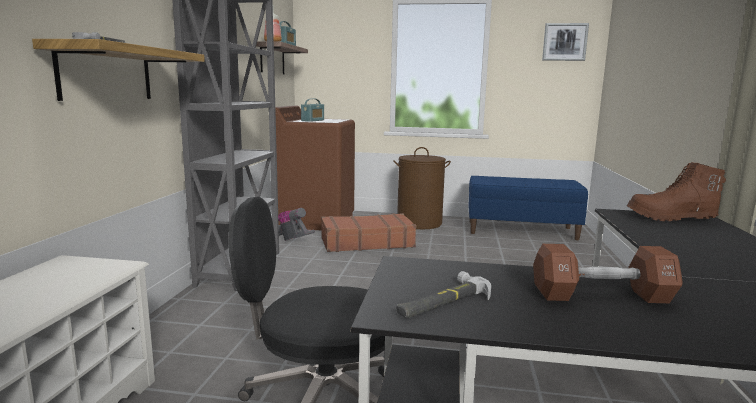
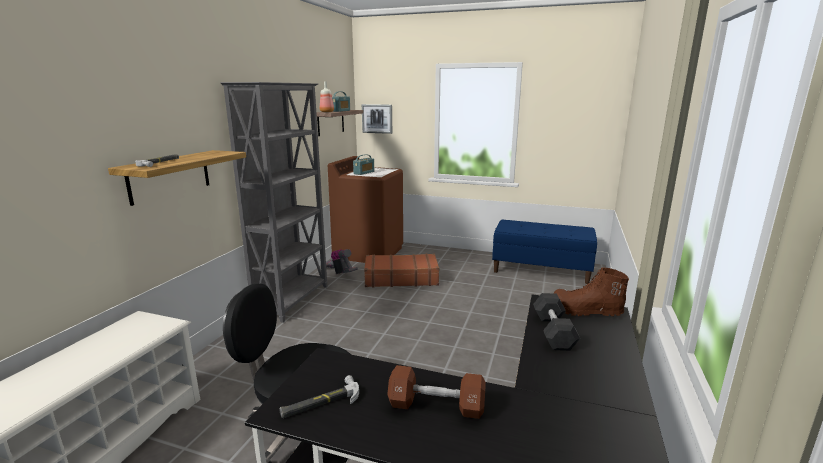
camera: 10 degrees right, 5 degrees up
(419, 223) = (454, 258): brown laundry basket -> none
(564, 42) = (589, 102): picture -> picture (377, 118)
(658, 233) = (553, 332): none -> black dumbbell

